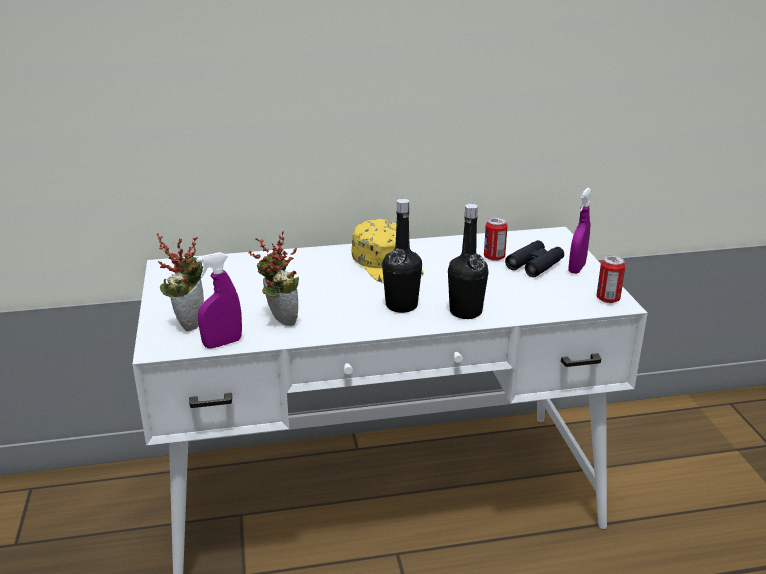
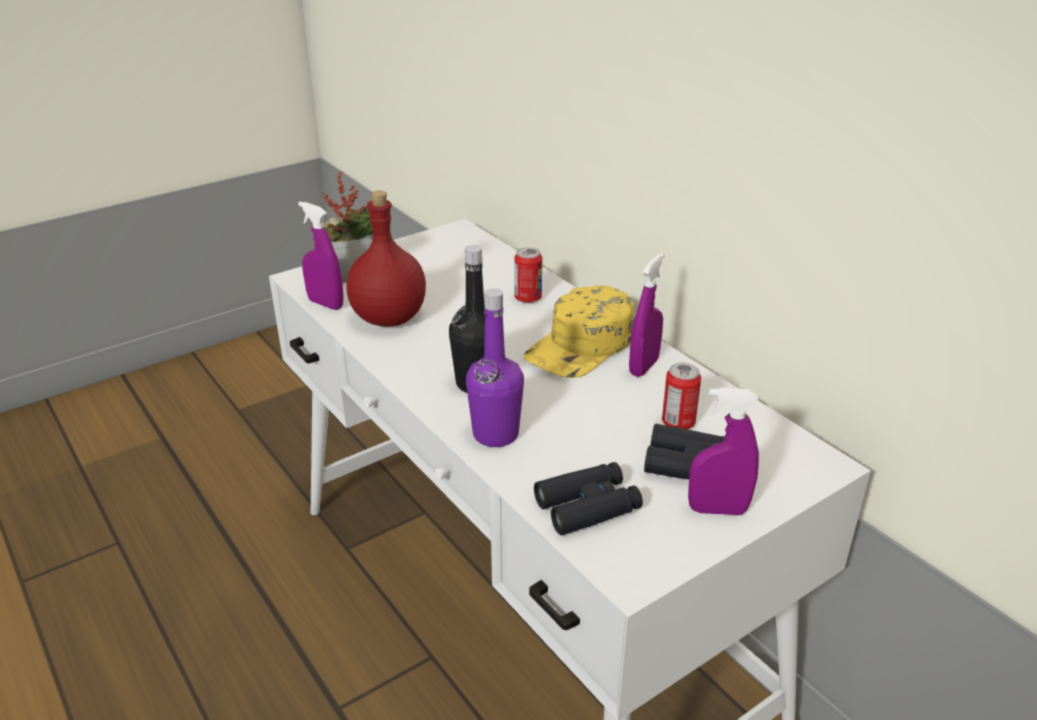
camera: 65 degrees right, 5 degrees up
(279, 320) = (390, 318): potted plant -> red bottle
(429, 251) = (643, 367): none -> purple spray bottle
(465, 312) = (495, 434): black bottle -> purple bottle
(555, 300) = (588, 506): none -> black binoculars
(608, 299) = (637, 562): can -> can (528, 298)

